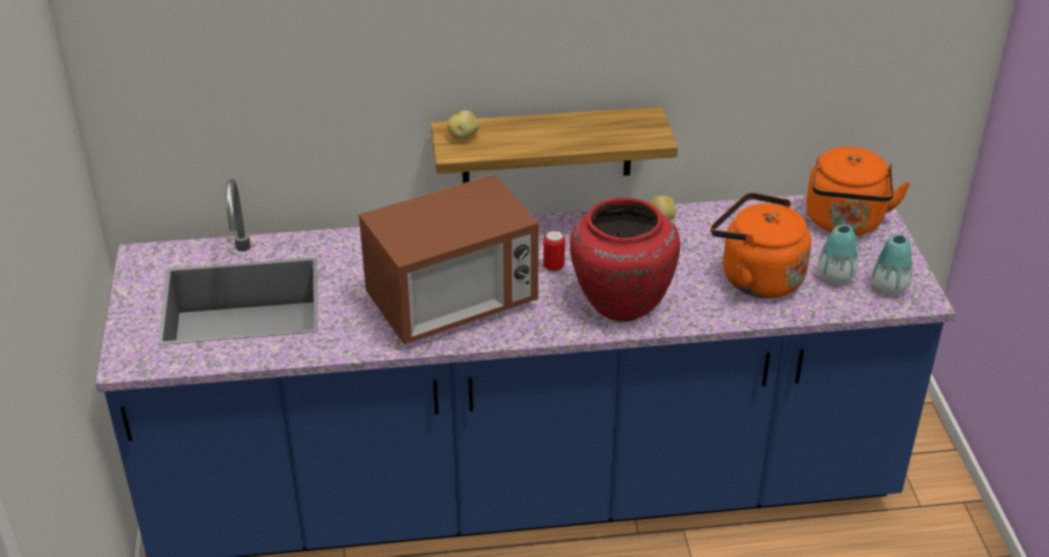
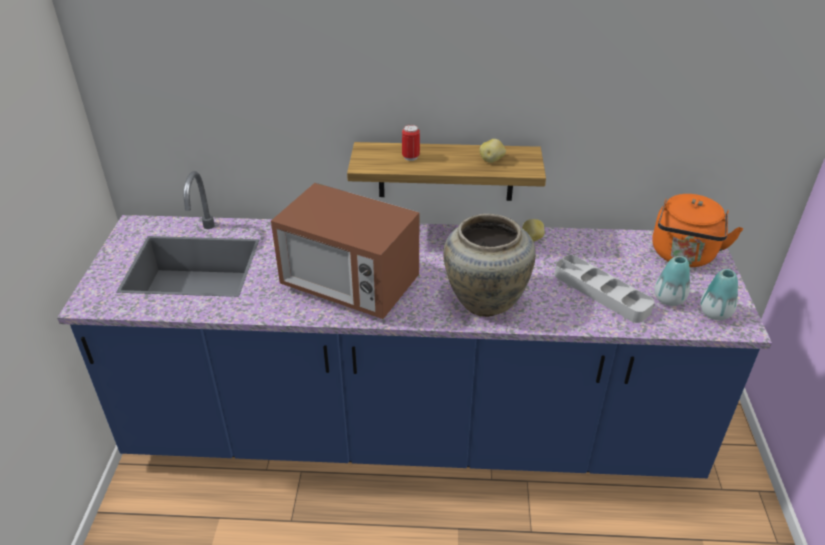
camera: 10 degrees right, 0 degrees up
(452, 303) = (349, 285): microwave -> microwave turned 45 degrees clockwise
(464, 136) = (375, 154): potato -> potato (492, 160)
(553, 267) = (437, 266): can -> can (410, 157)
(621, 300) = (485, 298): red vase -> beige vase
(756, 277) = (601, 292): orange kettle -> grey tray

